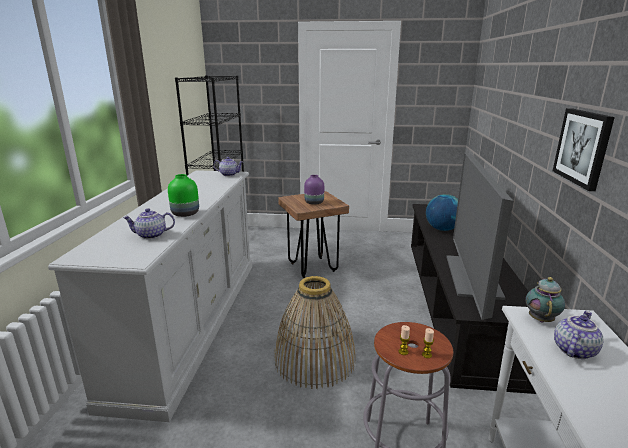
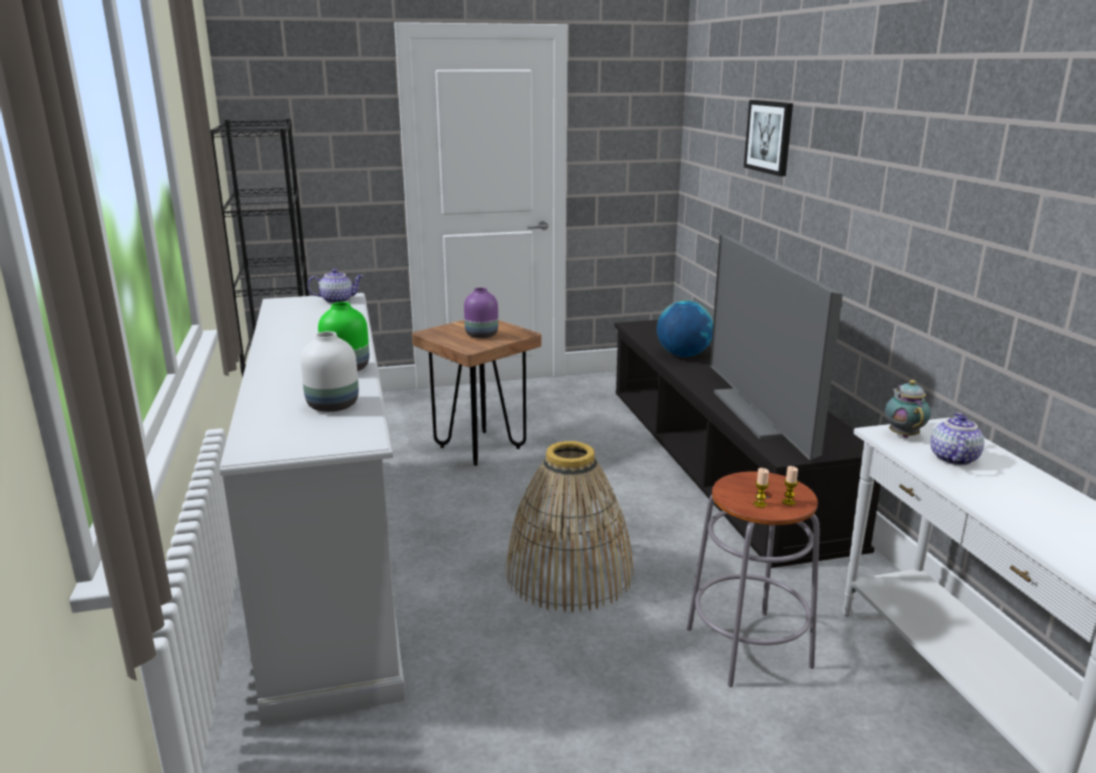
camera: 20 degrees left, 0 degrees up
(151, 235) = (334, 406): teapot -> white vase
(583, 147) = (903, 219): picture -> picture (769, 137)

